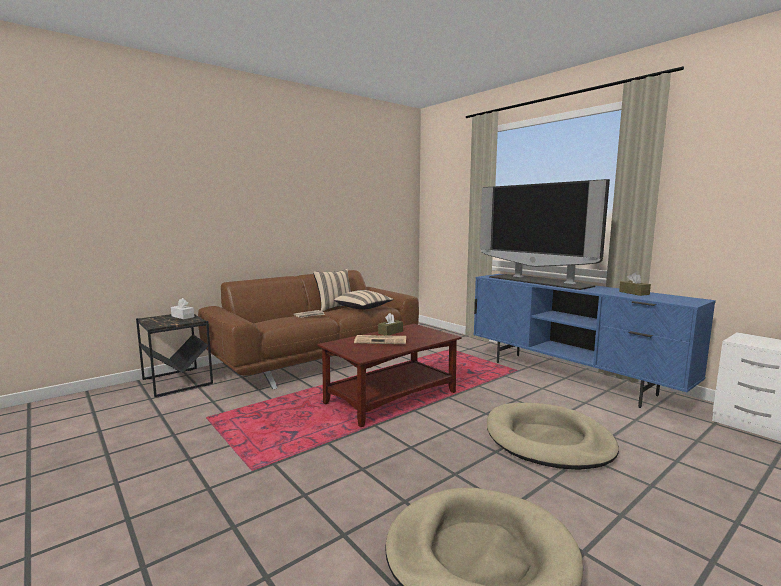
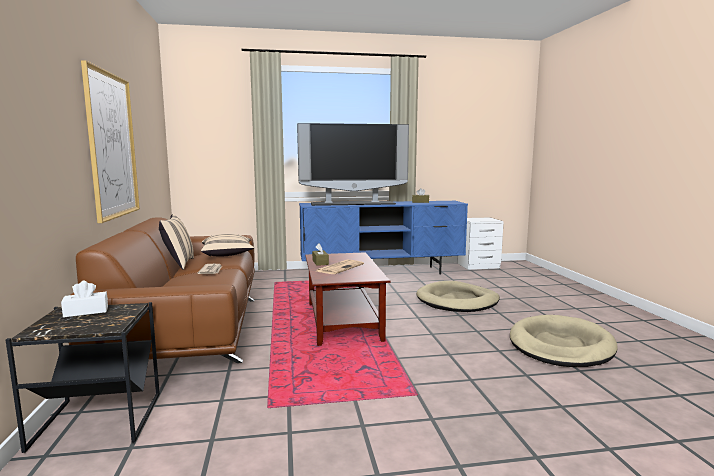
camera: 60 degrees left, 0 degrees up
(299, 215) = (112, 145): none -> picture

